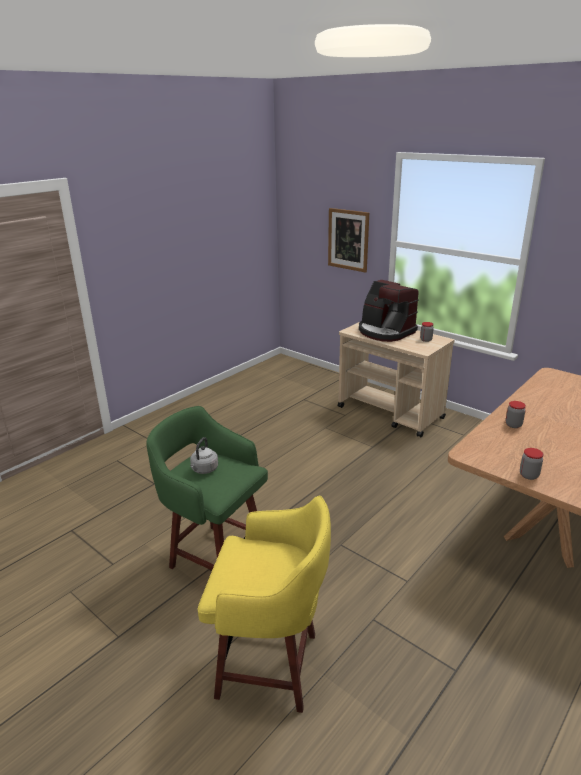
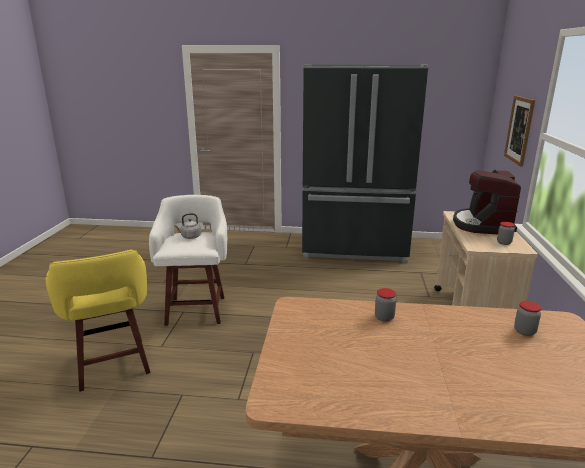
camera: 55 degrees right, 5 degrees down
(215, 556) = (196, 309): green stool -> white stool
(218, 407) = (354, 249): none -> black fridge
(529, 475) = (287, 342): jar -> jar (524, 331)

